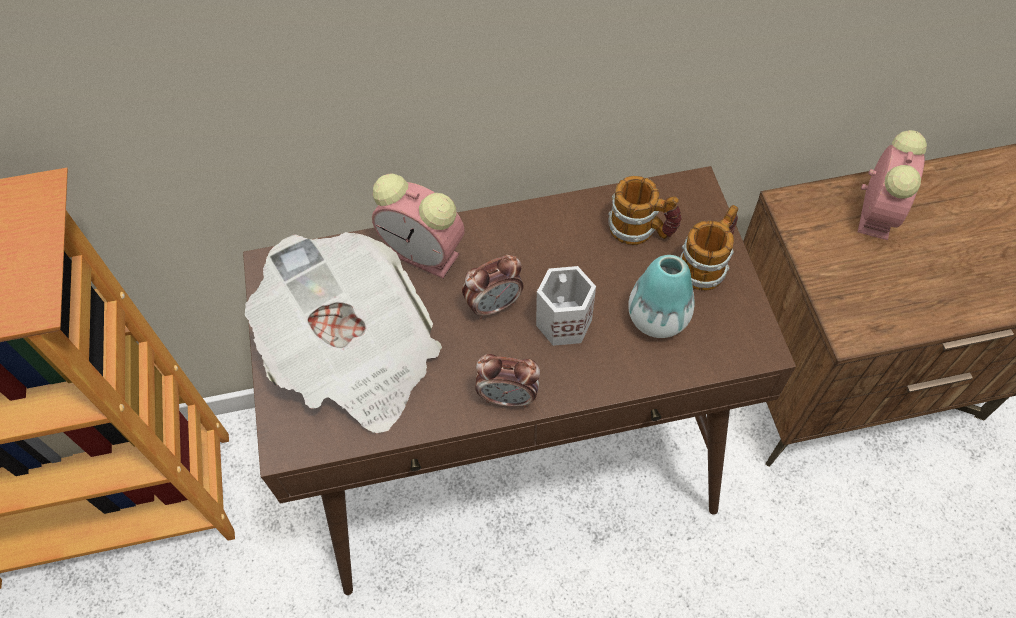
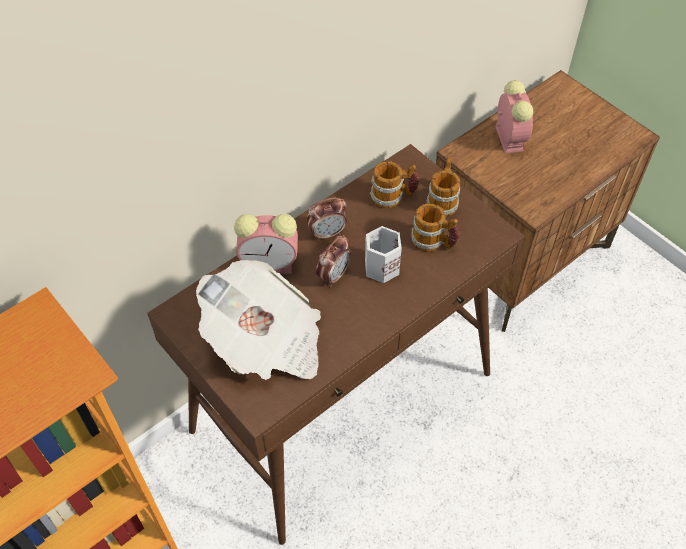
camera: 30 degrees left, 5 degrees down
(508, 397) = (376, 323): alarm clock -> alarm clock (327, 233)
(657, 318) = (434, 242): vase -> mug

